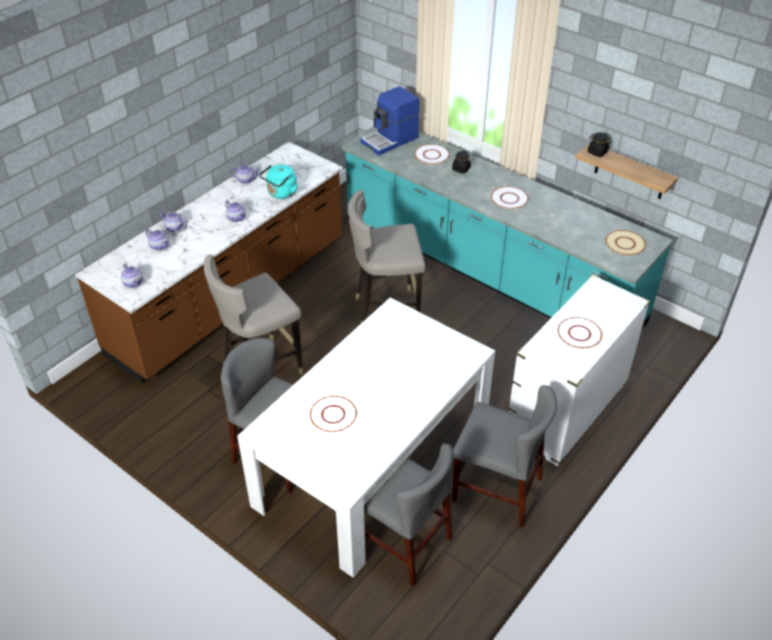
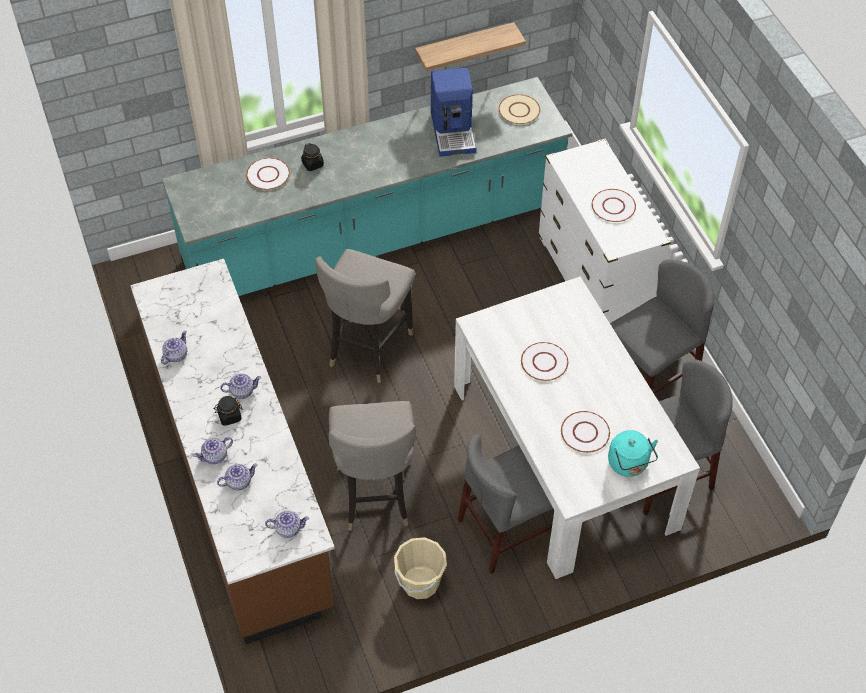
camera: 60 degrees left, 10 degrees up
(200, 424) = (420, 582): none -> beige bucket
(281, 193) = (229, 333): turquoise kettle -> turquoise kettle (629, 465)
(390, 140) = (211, 195): coffee machine -> coffee machine (453, 131)
(509, 198) = (391, 153): white plate -> white plate (544, 362)
(597, 152) = (435, 51): black jar -> black jar (229, 416)

